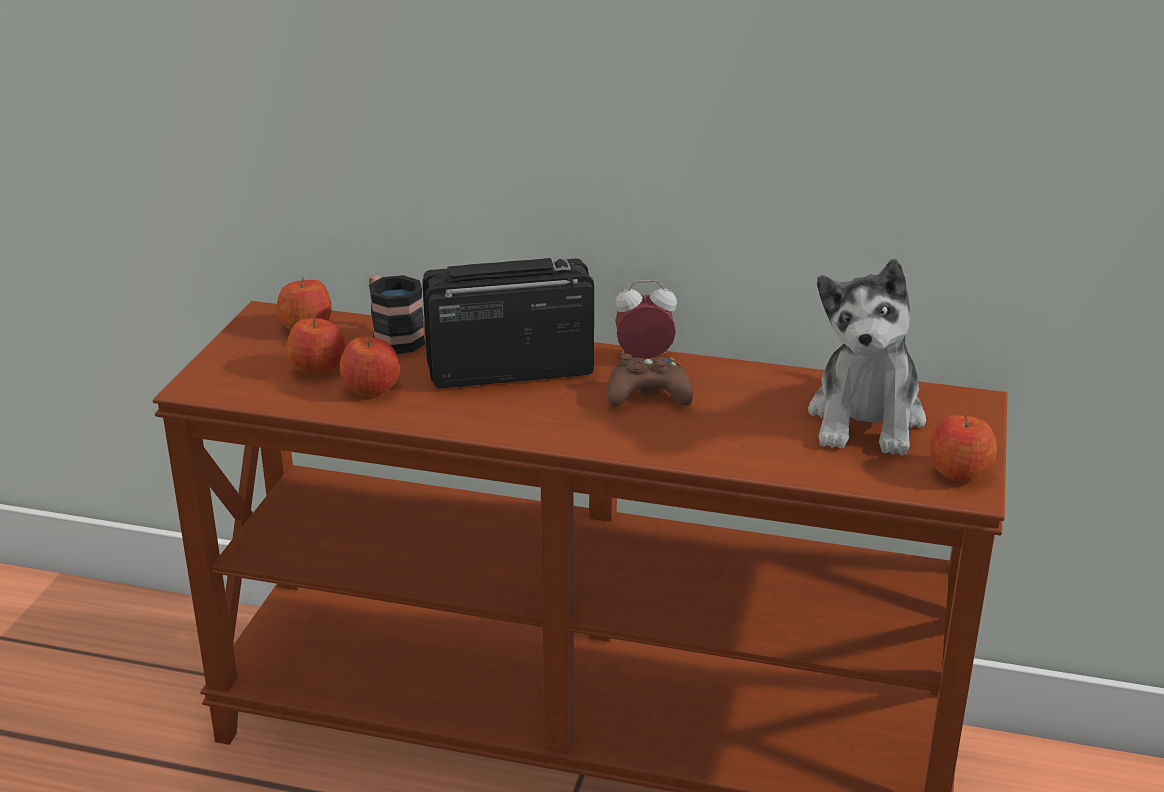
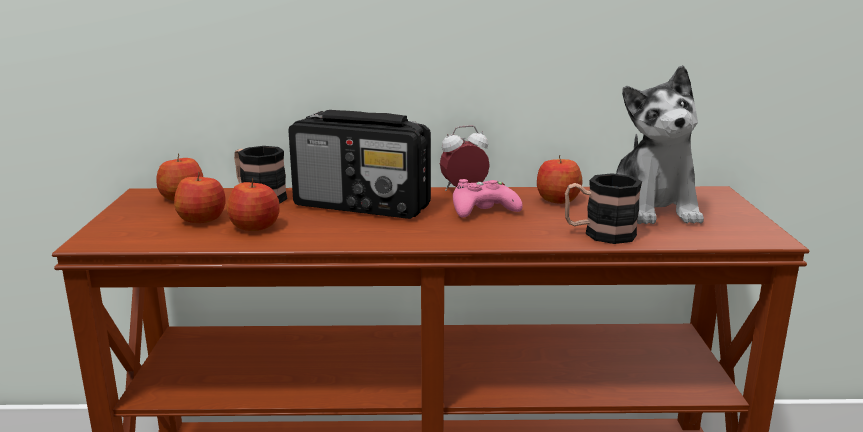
camera: 15 degrees left, 10 degrees down
(508, 369) = (363, 206): radio -> radio turned 135 degrees counterclockwise
(648, 395) = (483, 210): brown game controller -> pink game controller
(762, 455) = (599, 234): none -> mug
(958, 471) = (748, 228): apple -> apple (558, 200)

